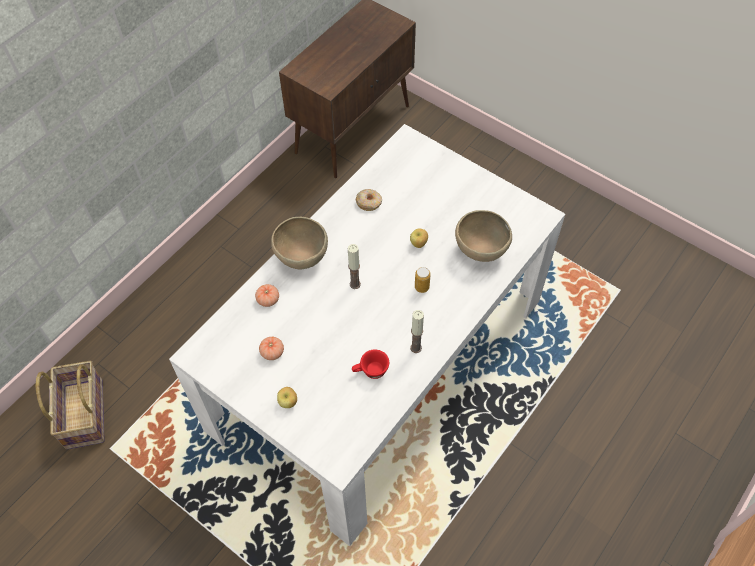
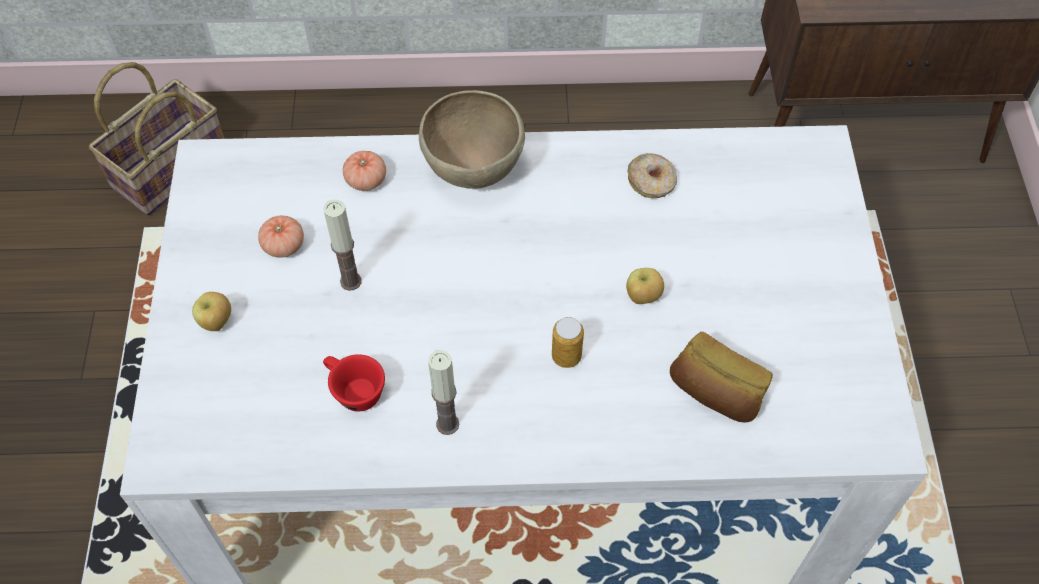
camera: 50 degrees right, 0 degrees up
(355, 284) = (489, 265): candle -> candle (350, 281)
(480, 251) = (716, 392): brown bowl -> bread

